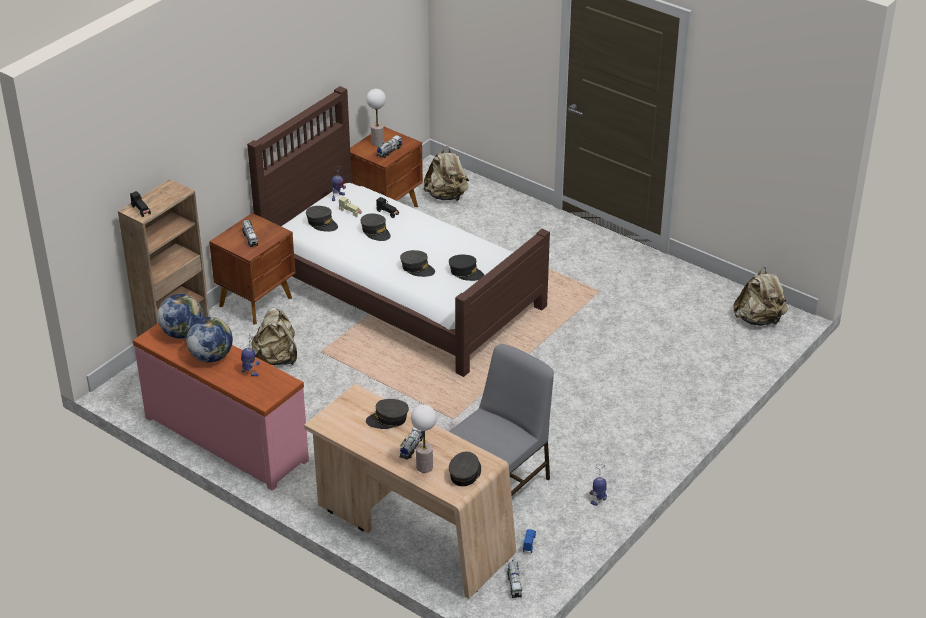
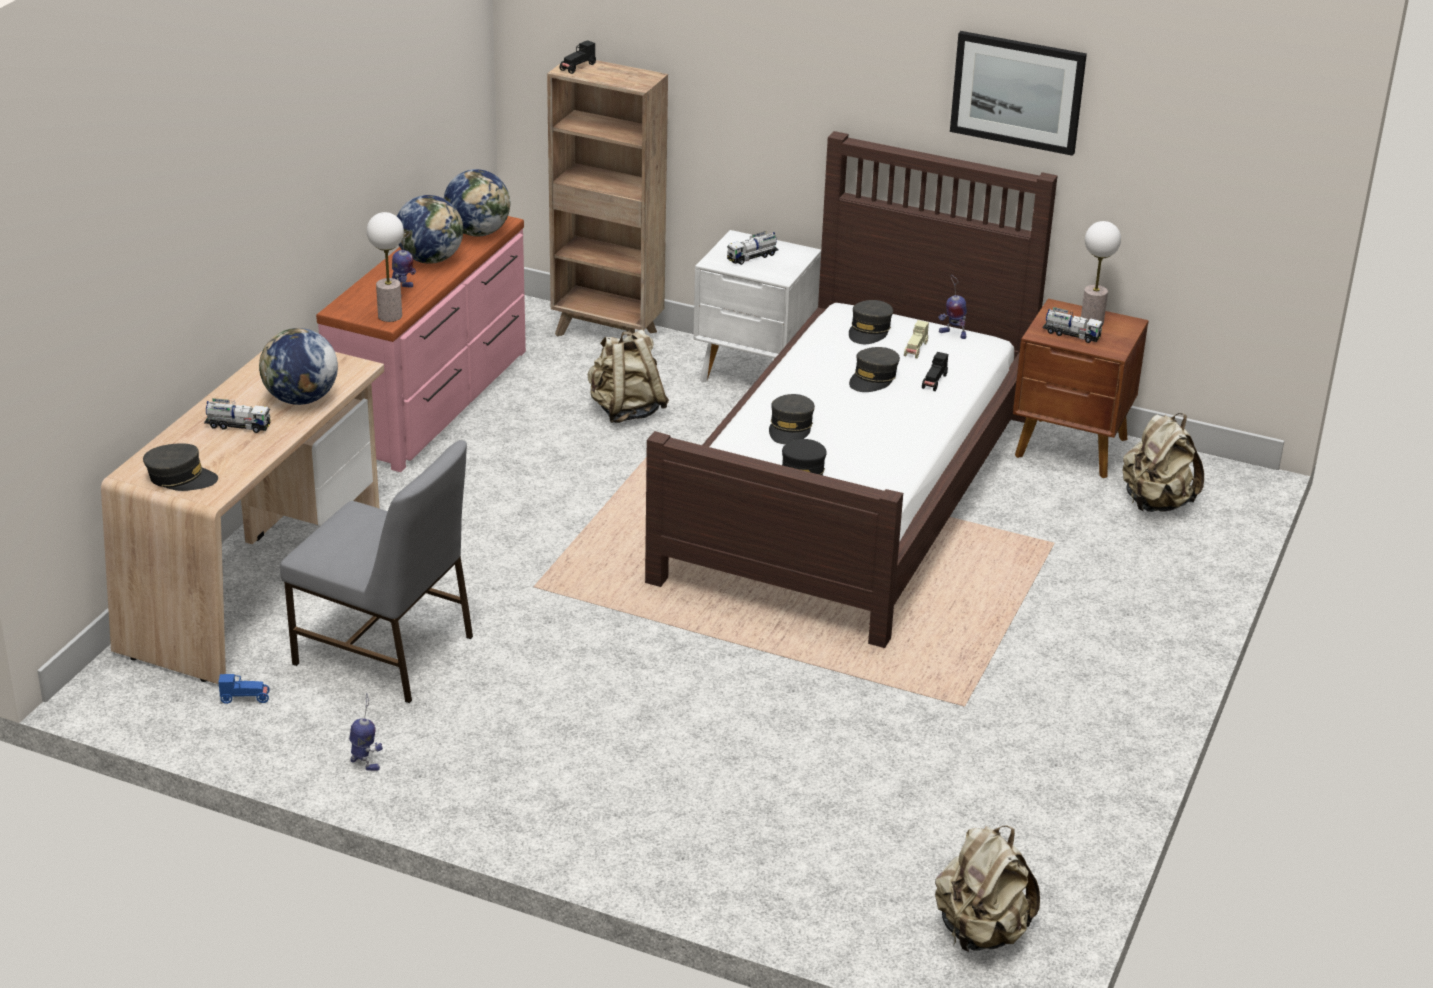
camera: 75 degrees right, 5 degrees down
(257, 302) = (756, 374): brown nightstand -> white nightstand
(316, 58) = (1017, 92): none -> picture
(388, 419) = (300, 399): grey cap -> globe
(424, 467) = (193, 442): table lamp -> table lamp (390, 316)
(514, 584) = (150, 694): toy truck -> none

